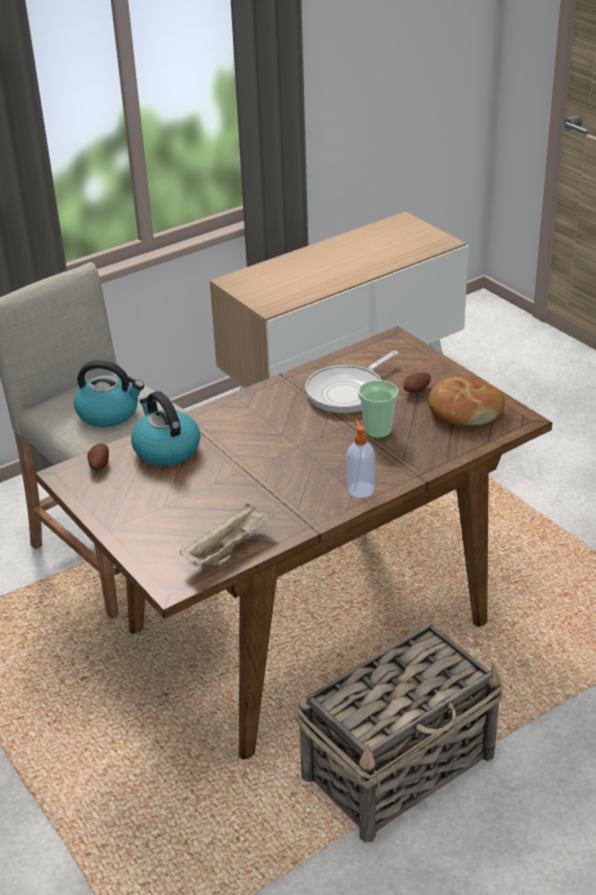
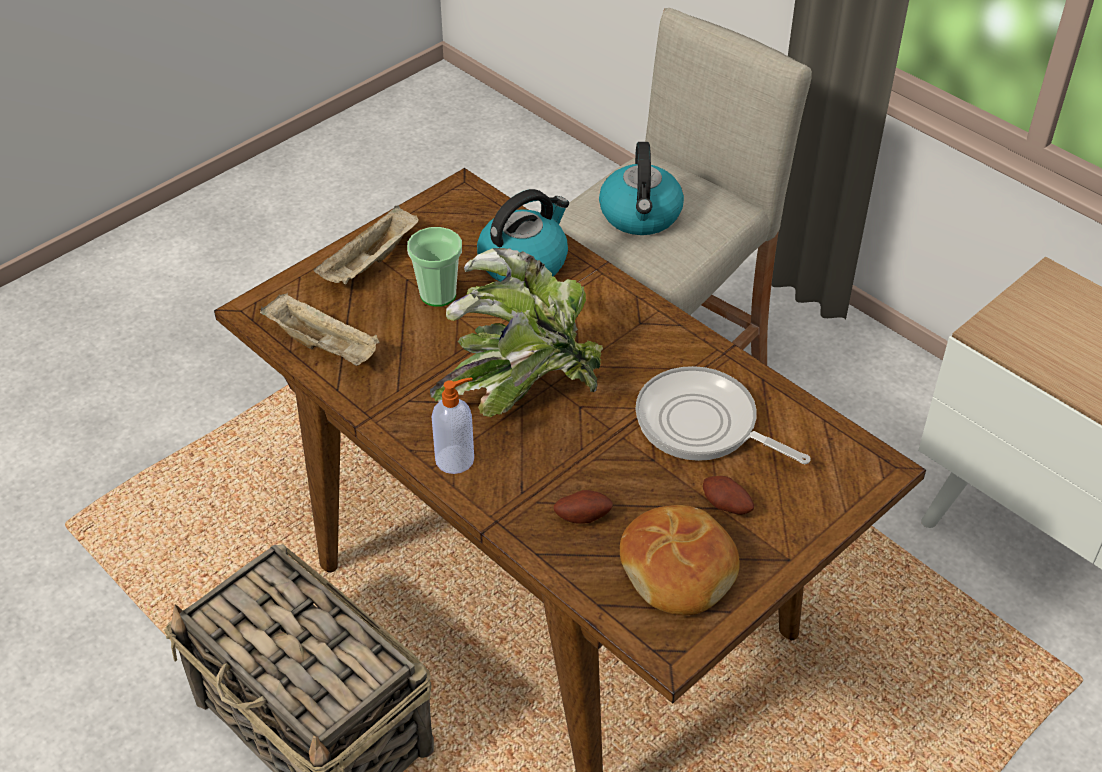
camera: 80 degrees right, 10 degrees up
(98, 465) = (483, 213): potato -> potato (582, 516)
(137, 523) = (370, 263): none -> beige tray
(297, 458) = (521, 387): none -> potted plant
(378, 431) = (603, 467): cup -> cup (438, 294)

